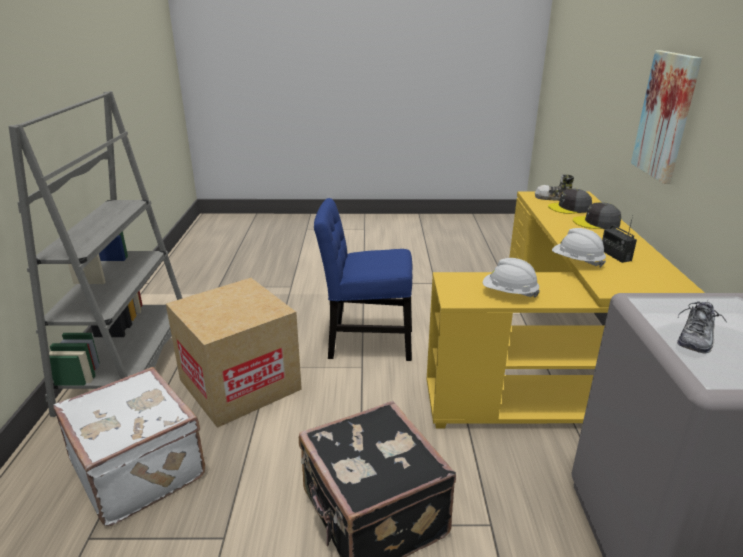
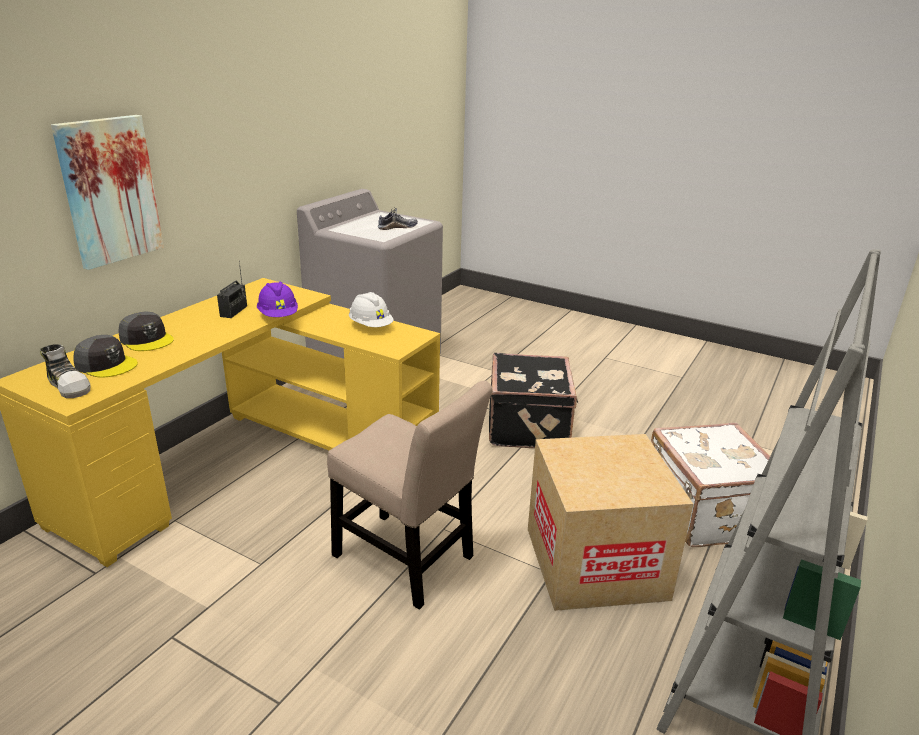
camera: 150 degrees left, 0 degrees up
(365, 342) = (408, 560): blue chair -> beige chair
(576, 262) = (278, 316): white hard hat -> purple hard hat

